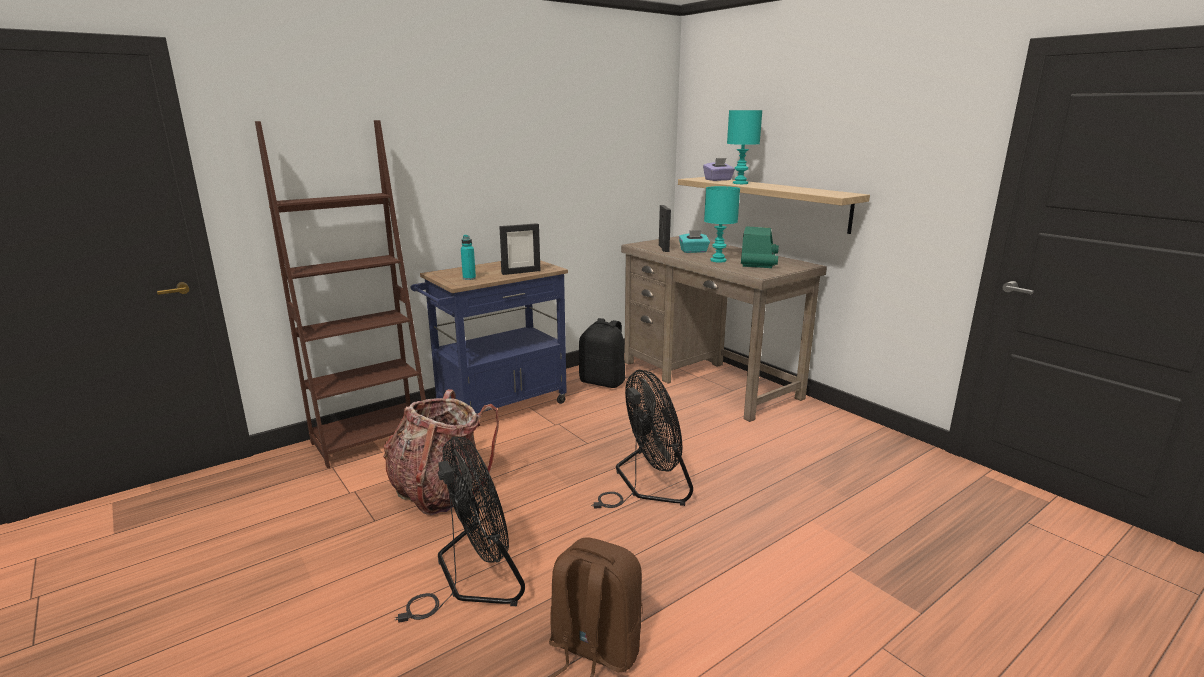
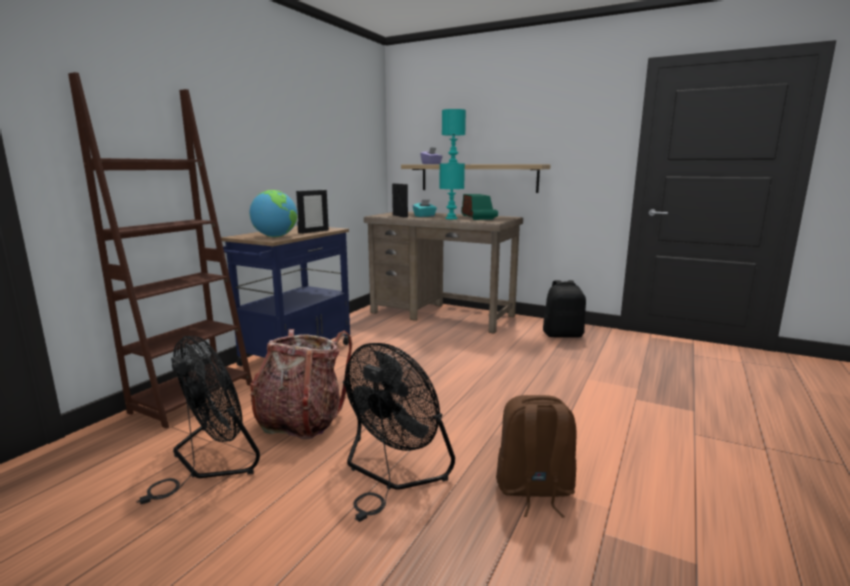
camera: 25 degrees left, 5 degrees down
(469, 278) = (275, 236): turquoise bottle -> globe
(603, 382) = (366, 327): black backpack -> black backpack (563, 335)
(641, 482) = (459, 381): black fan -> black fan (204, 460)

